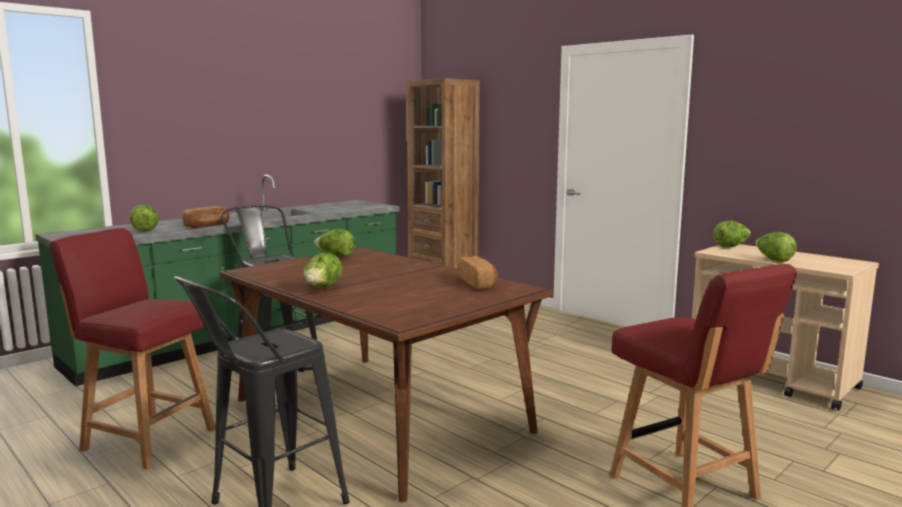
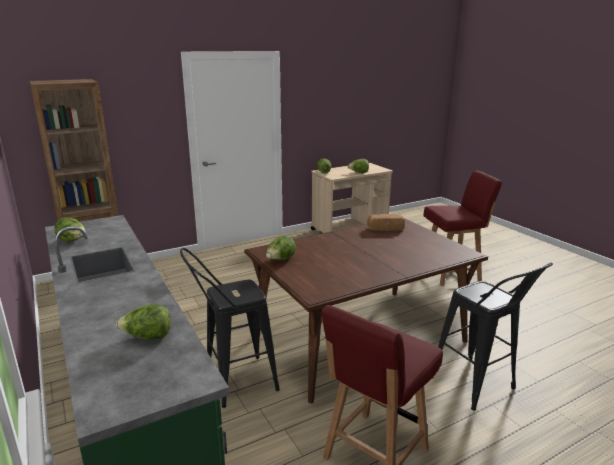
camera: 75 degrees left, 10 degrees up
(207, 226) = (151, 299): bread -> none
(322, 288) = (387, 269): lettuce -> lettuce (73, 241)

